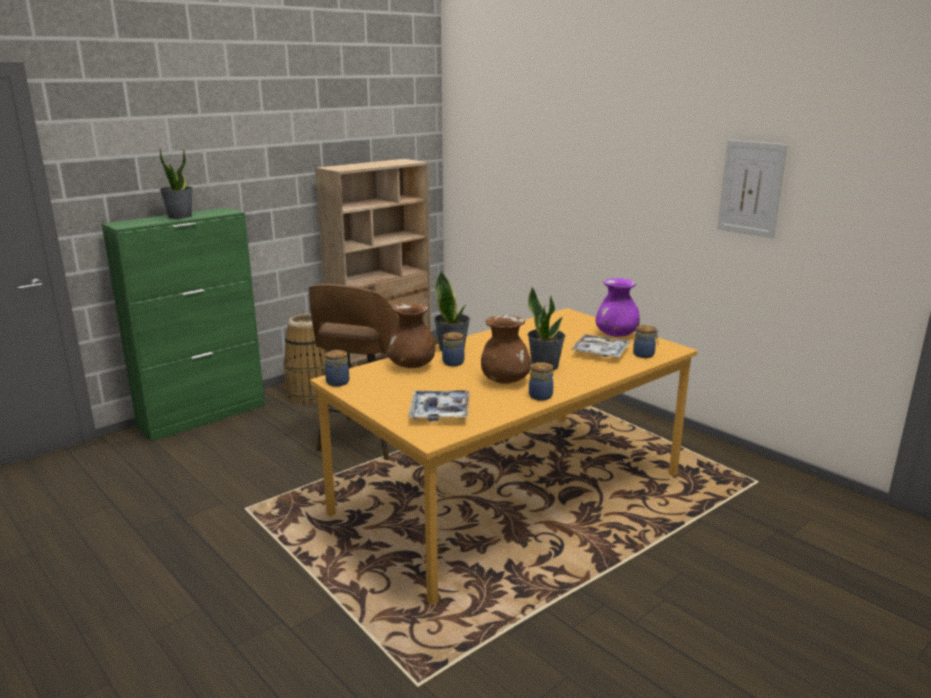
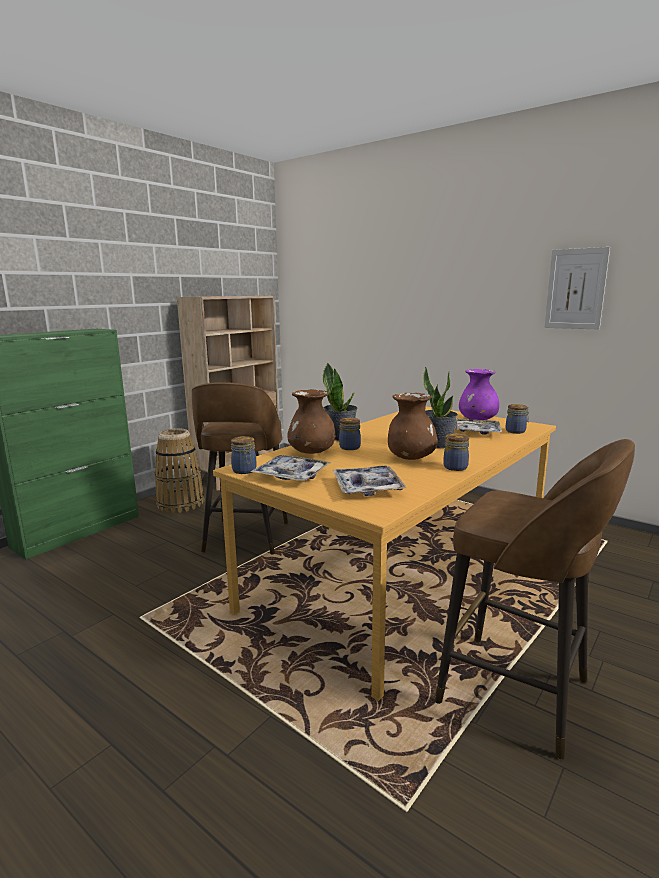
camera: 10 degrees left, 5 degrees down
(179, 216) = (51, 332): potted plant -> none
(378, 392) = (291, 475): none -> tray
(562, 616) = (518, 694): none -> brown stool

